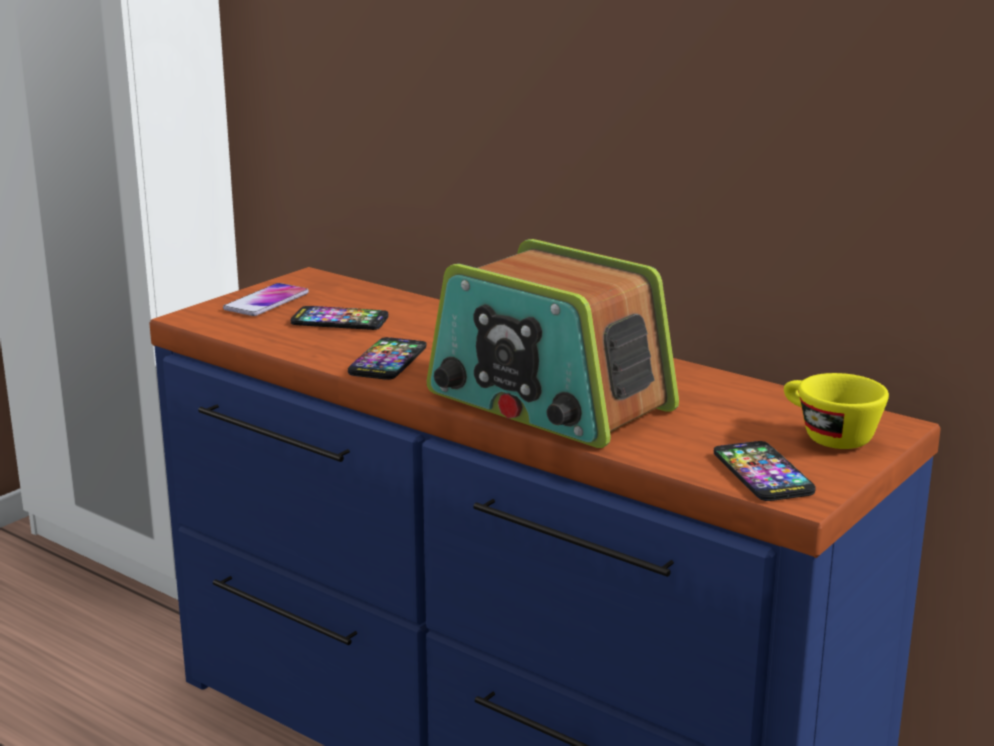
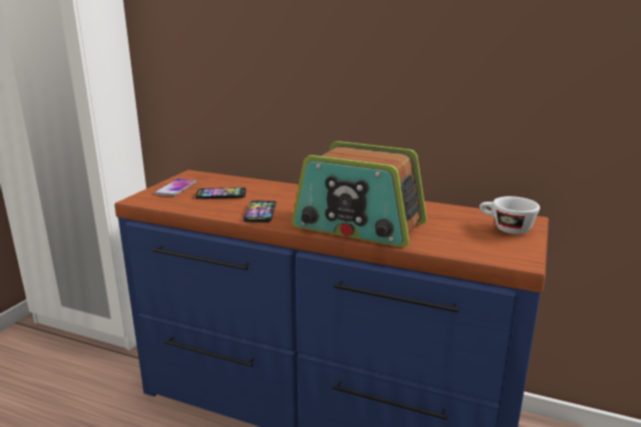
camera: 15 degrees left, 0 degrees up
(762, 473) = (493, 251): phone -> none
(827, 436) = (505, 228): yellow cup -> white cup

